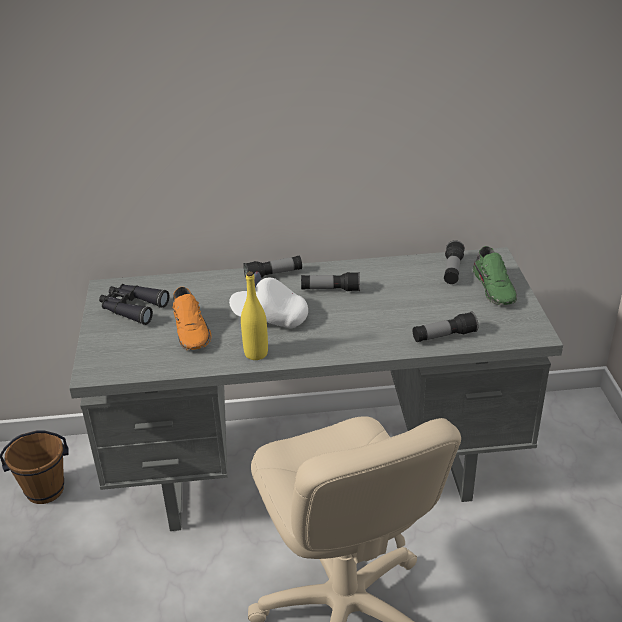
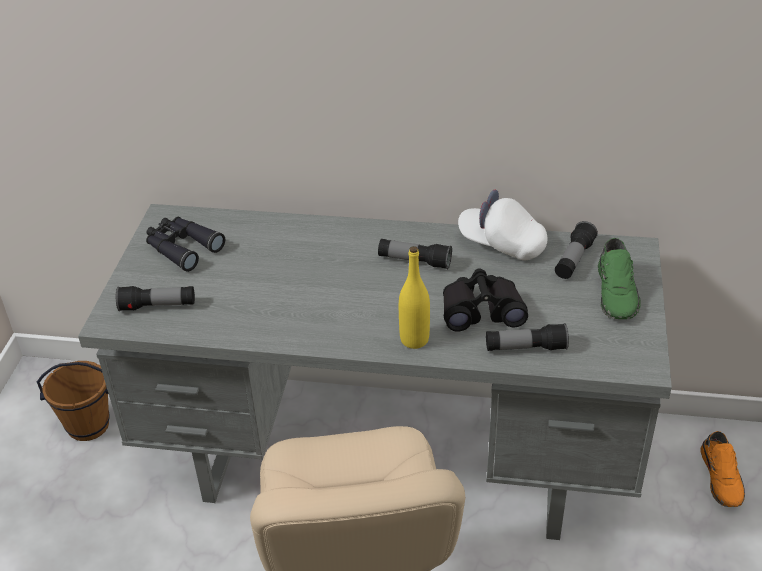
camera: 15 degrees right, 5 degrees up
(192, 330) = (236, 288): orange shoe -> orange shoe (722, 478)
(256, 353) = (295, 330): yellow bottle -> yellow bottle (414, 339)
(269, 318) = (329, 286): white cap -> white cap (502, 244)
(273, 275) = (356, 231): flashlight -> flashlight (158, 306)
(398, 316) = (481, 310): none -> black binoculars

